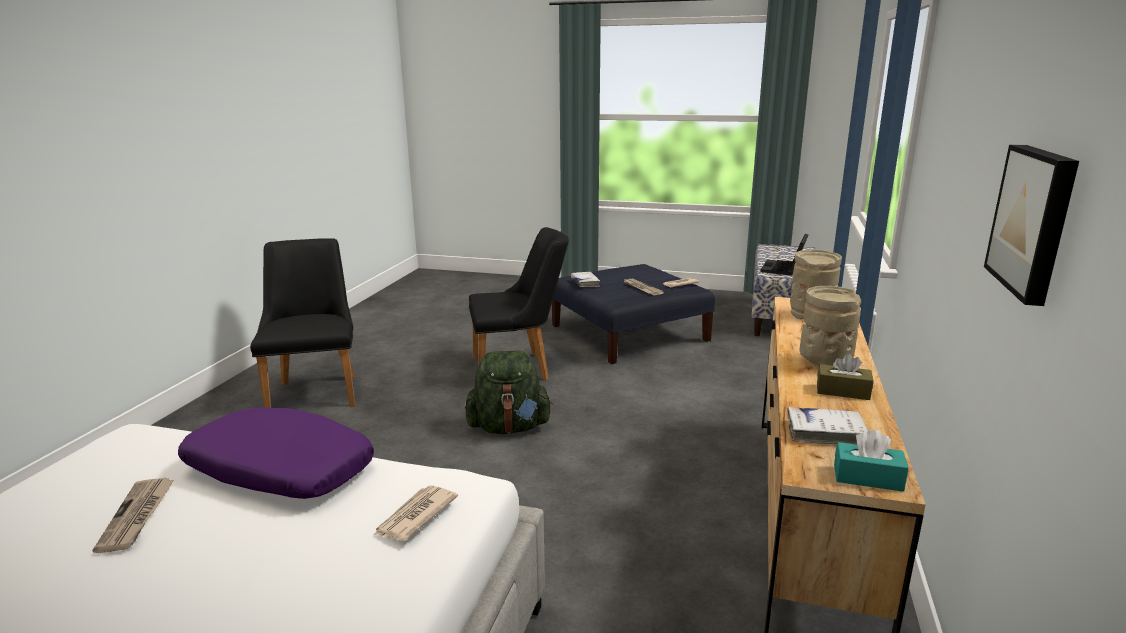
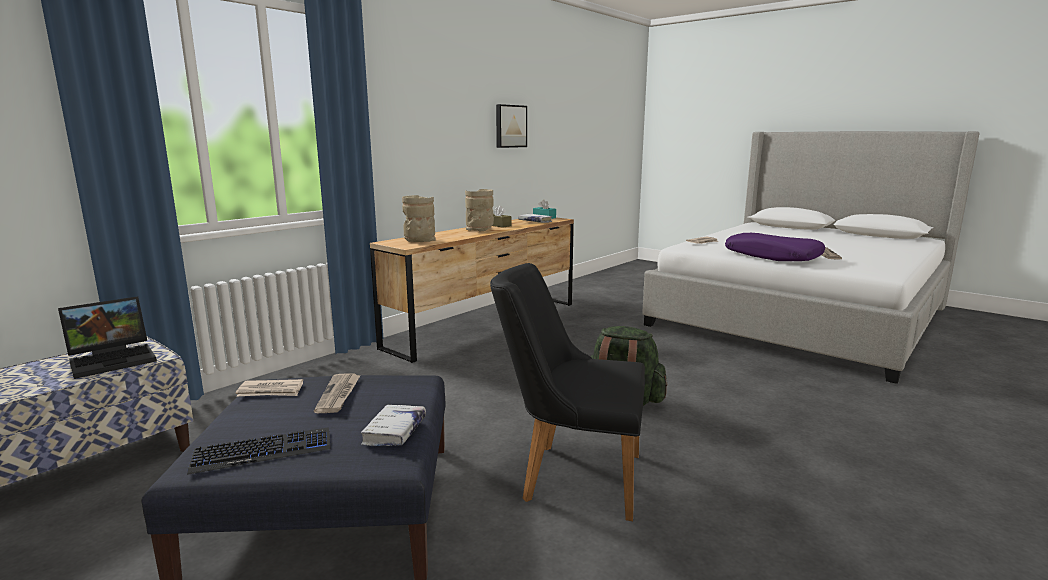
camera: 155 degrees left, 5 degrees down
(316, 390) = (891, 511): black chair -> none
(625, 271) = (263, 452): none -> keyboard

